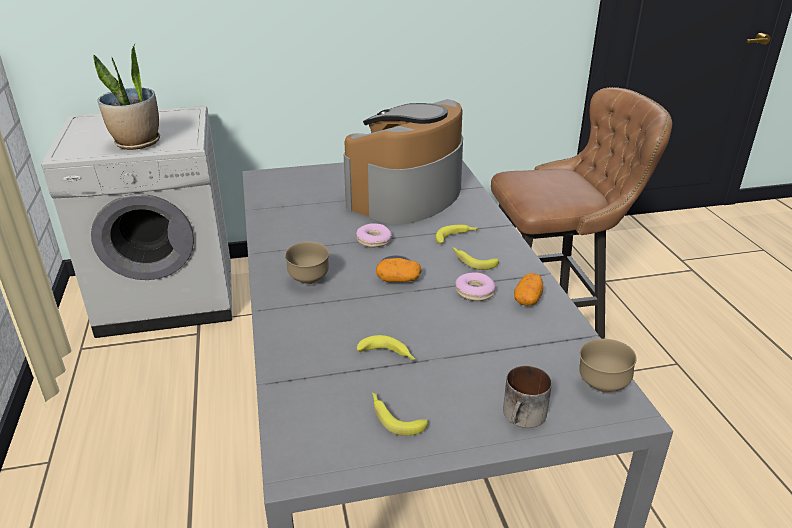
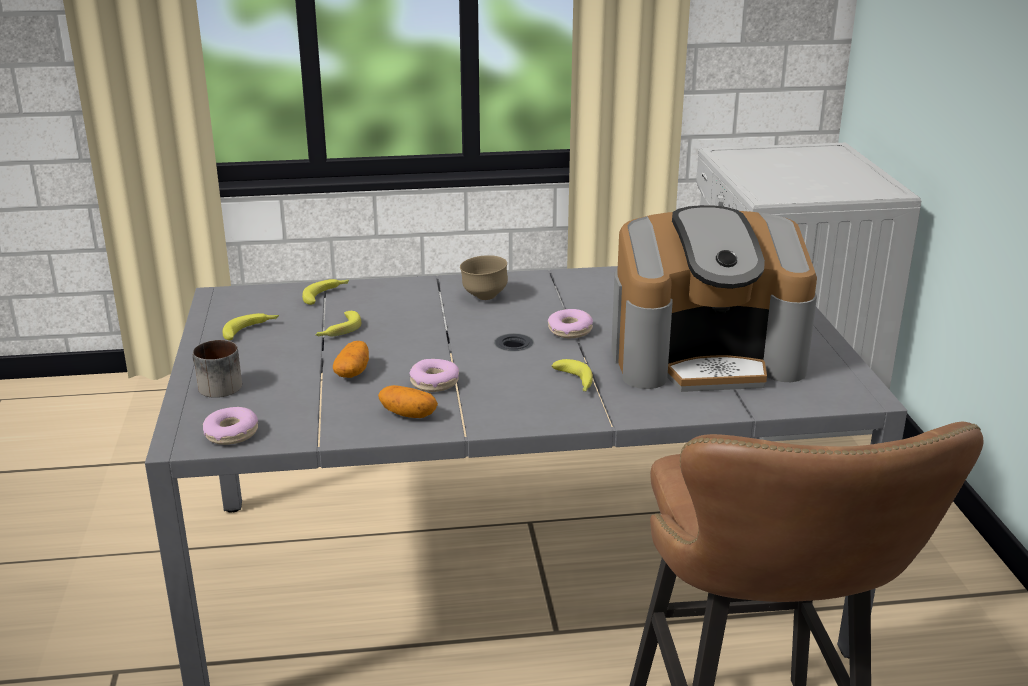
camera: 95 degrees right, 5 degrees down
(137, 143) = (761, 176): potted plant -> none
(398, 280) = (473, 341): potato -> potato (352, 372)
(407, 196) = (706, 356): coffee machine -> coffee machine turned 135 degrees clockwise
(472, 261) = (508, 388): banana -> banana (326, 295)
(601, 386) = (231, 434): brown bowl -> donut

